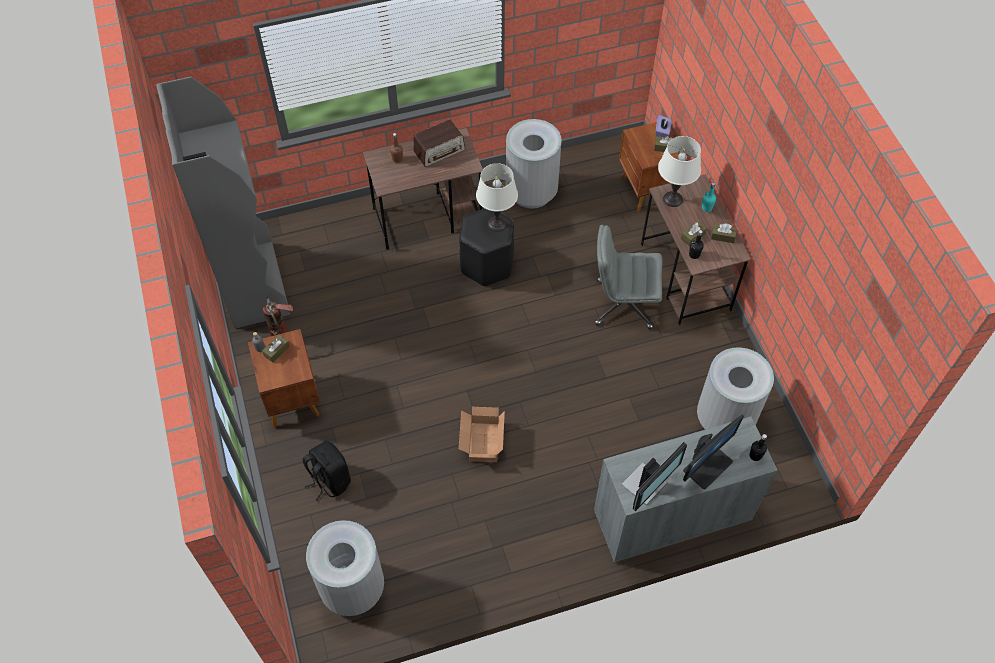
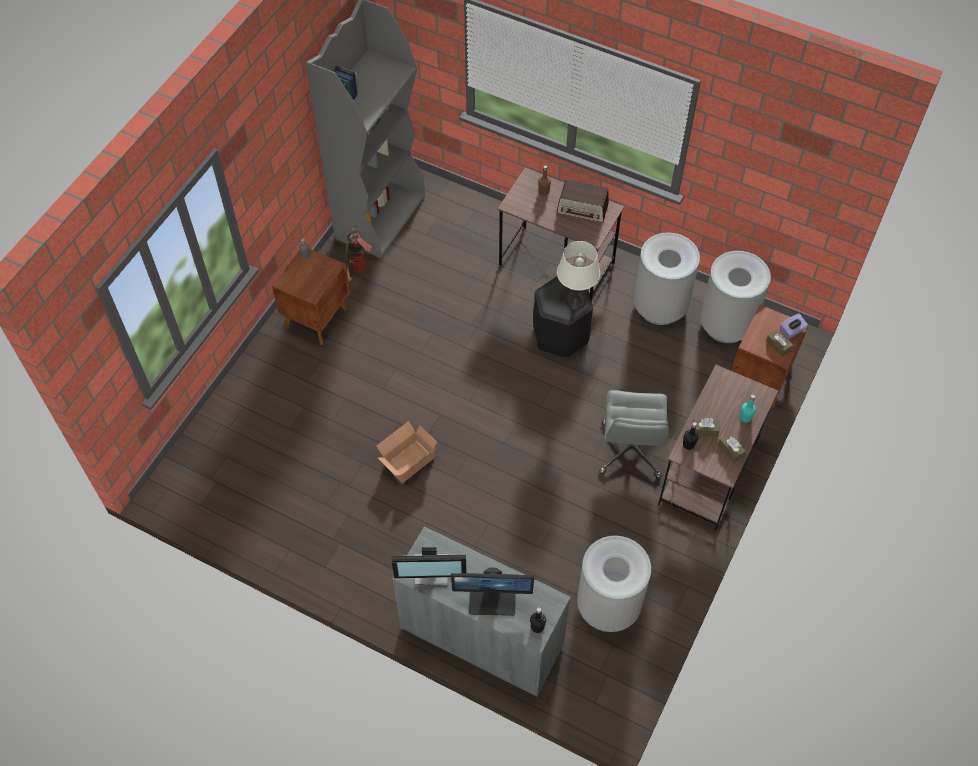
camera: 45 degrees right, 0 degrees up
(276, 351) = (313, 267): brown tissue box -> none
(329, 480) = (280, 395): black backpack -> none
(352, 588) = (215, 479): grey trash can -> grey trash can (726, 325)
(623, 304) = (631, 451): grey office chair -> grey office chair turned 135 degrees counterclockwise
(672, 199) = (725, 388): white table lamp -> none

